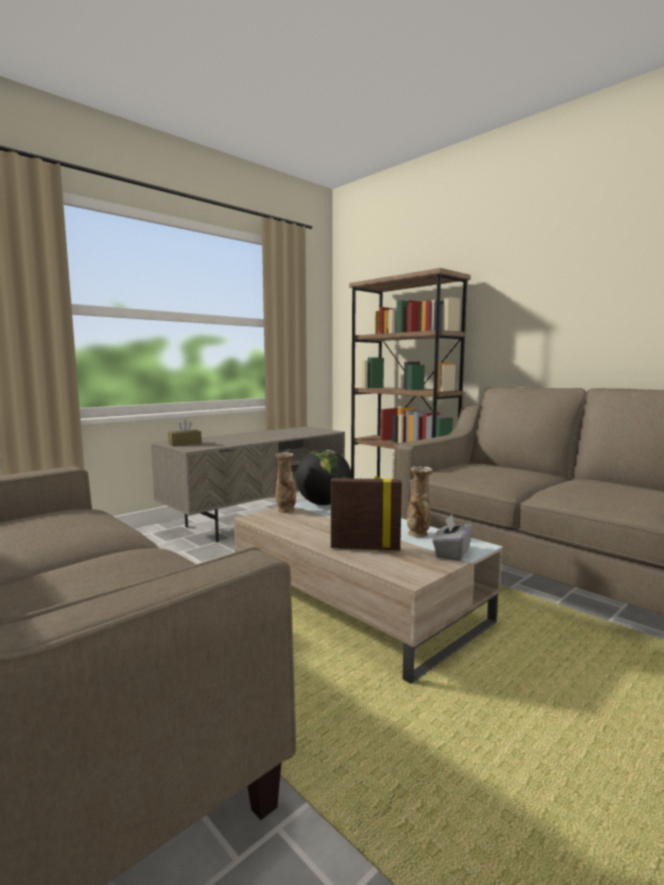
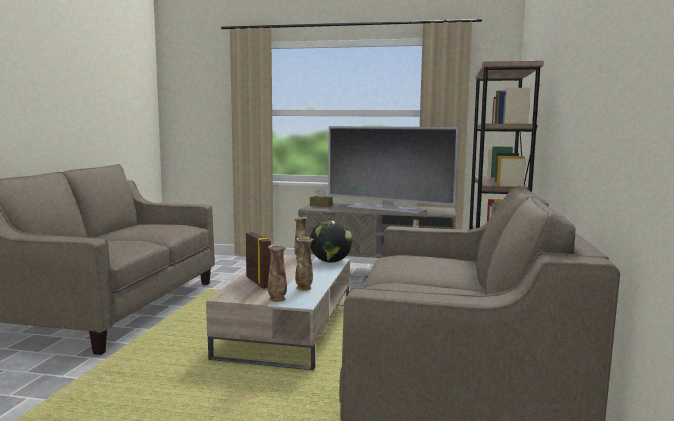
camera: 55 degrees right, 0 degrees up
(263, 435) = (386, 208): none -> television
(452, 553) = (277, 299): grey tissue box -> vase

